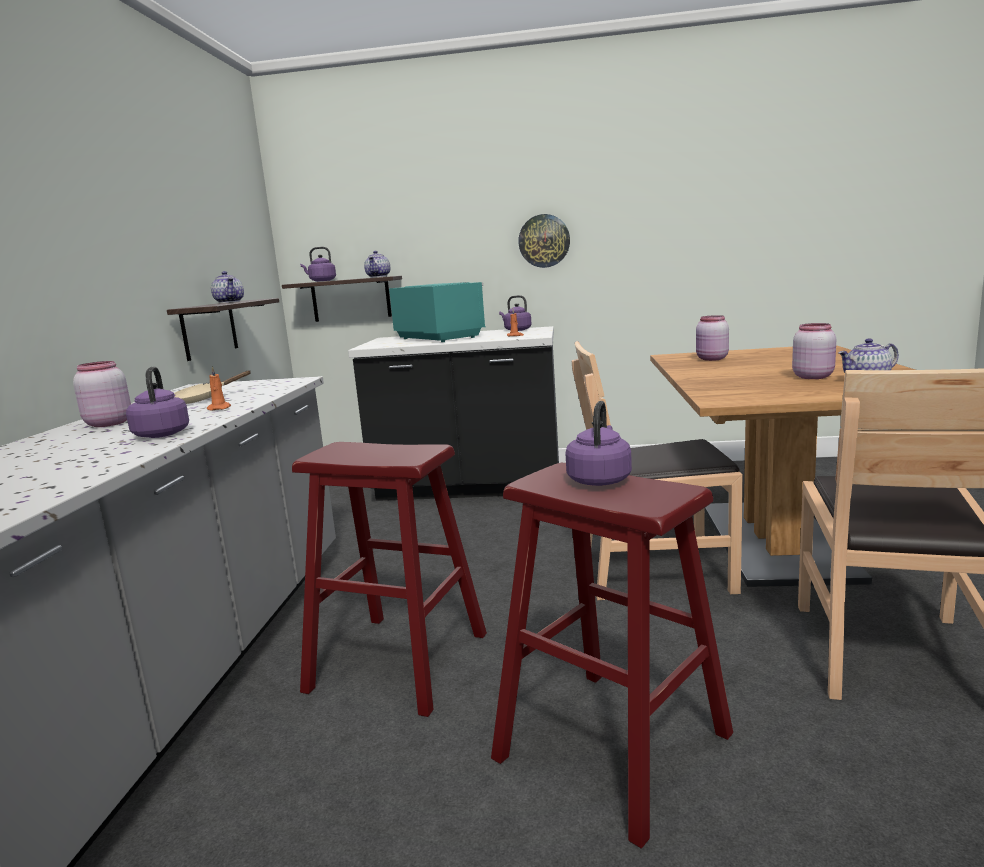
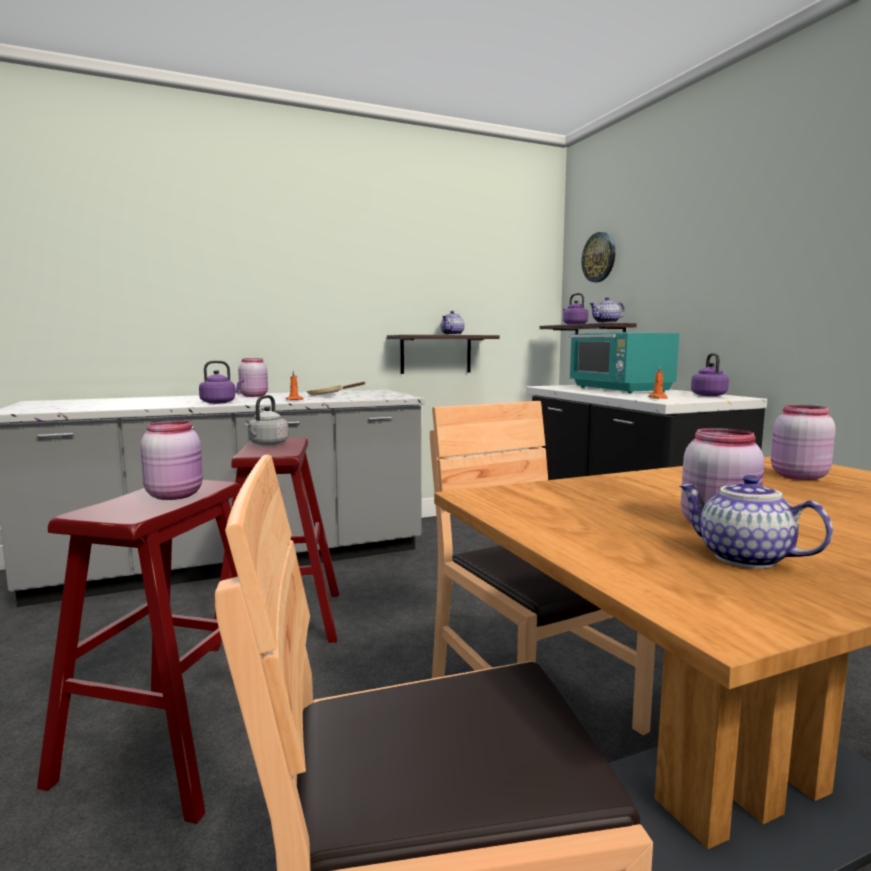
camera: 60 degrees right, 5 degrees down
(353, 454) = (267, 444): none -> grey kettle
(439, 338) = (619, 389): turquoise microwave -> turquoise microwave turned 135 degrees clockwise
(544, 241) = (775, 286): wall clock -> wall clock (599, 257)
(599, 479) = (176, 495): purple kettle -> pink jar

